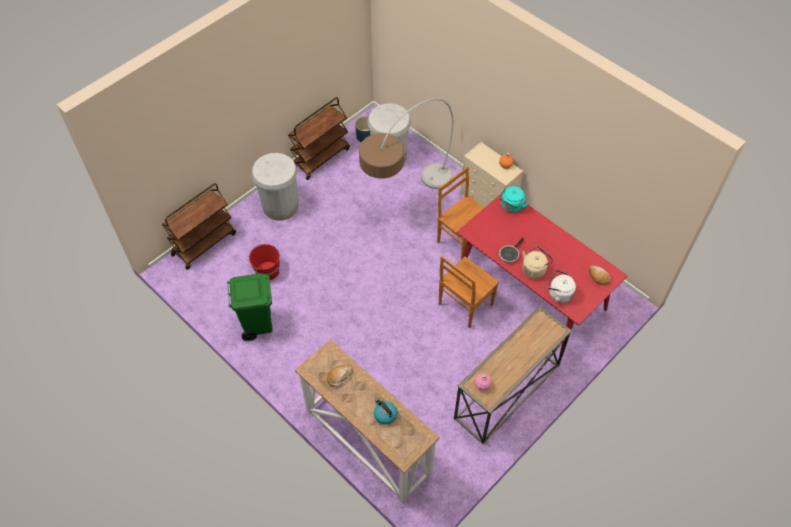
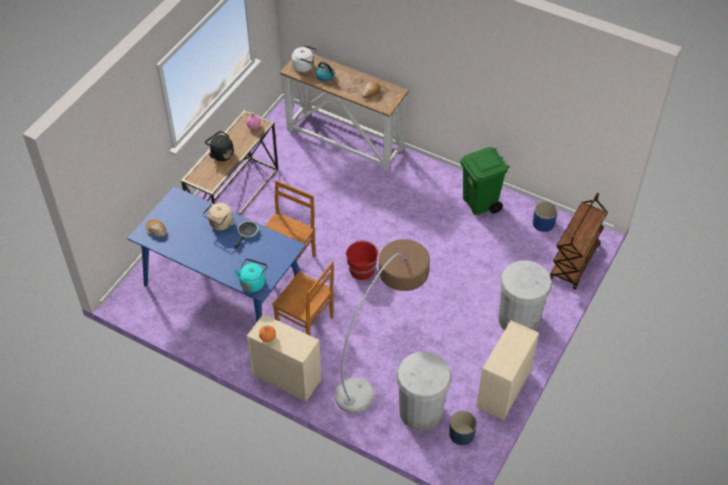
camera: 165 degrees right, 5 degrees down
(209, 287) = (543, 223): none -> blue planter
(266, 271) = (496, 250): red bucket -> red bucket (362, 269)
(321, 157) = (503, 390): brown cart -> beige dresser
(524, 354) = (221, 154): none -> black kettle
(530, 292) = (224, 286): red dining table -> blue dining table
(559, 293) = (194, 207): white kettle -> white kettle (304, 66)

